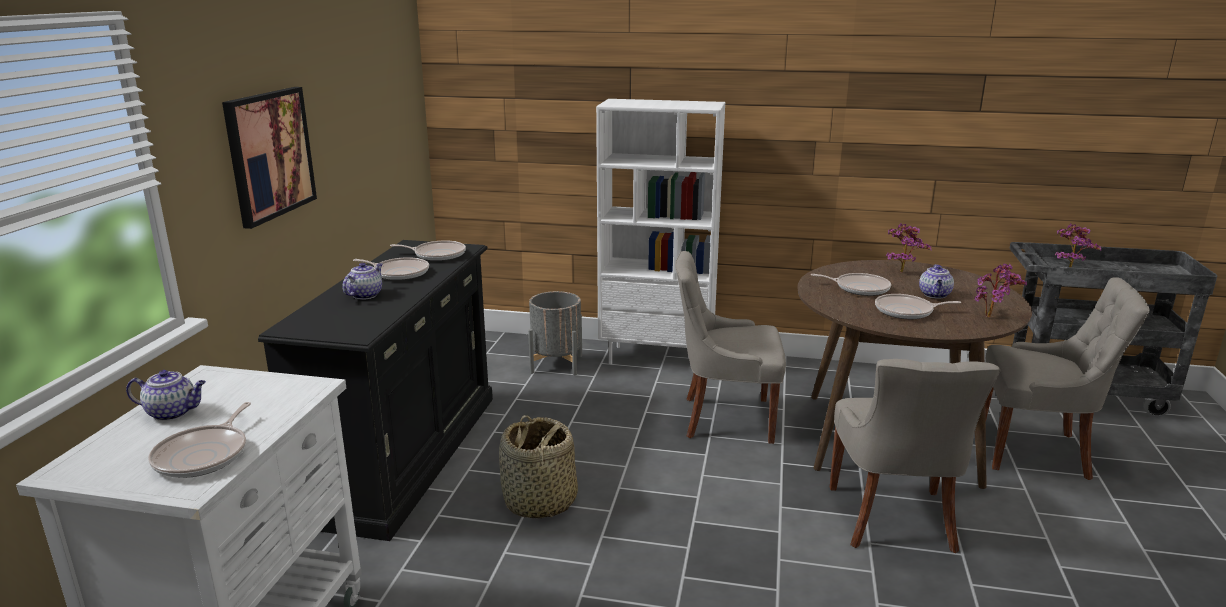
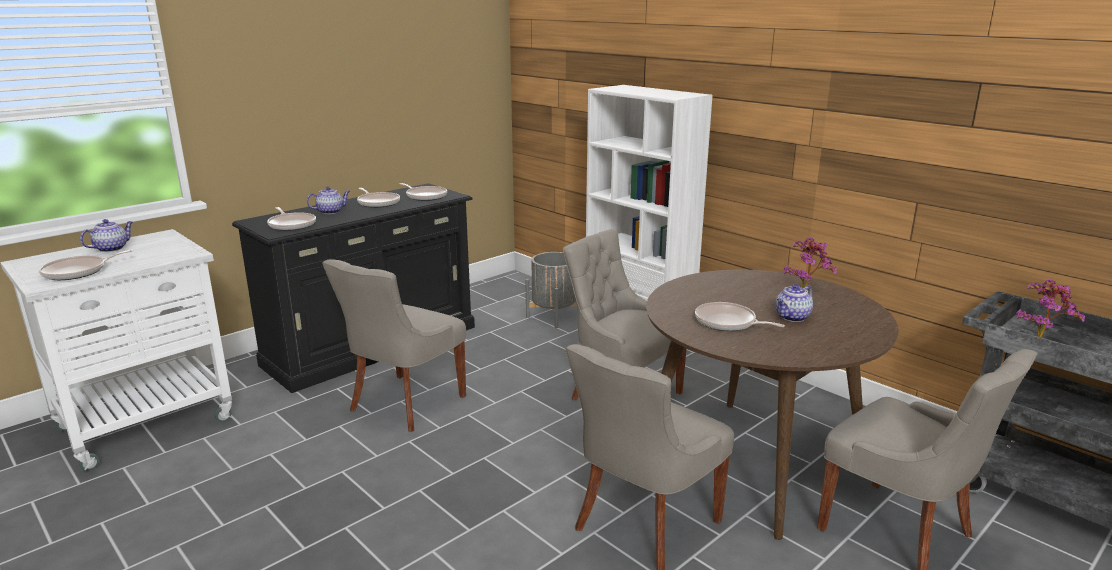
camera: 35 degrees right, 0 degrees up
(173, 413) = (112, 248): teapot -> teapot turned 90 degrees counterclockwise
(269, 154) = (297, 100): picture -> none
(539, 502) = (404, 404): basket -> grey chair
(859, 288) = (727, 294): frying pan -> frying pan (291, 225)
(992, 318) = (806, 351): potted plant -> none

